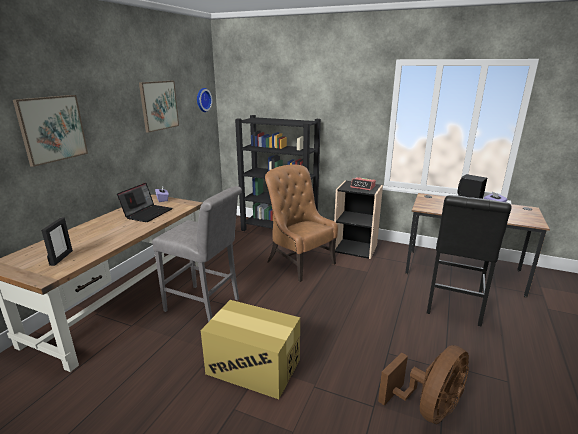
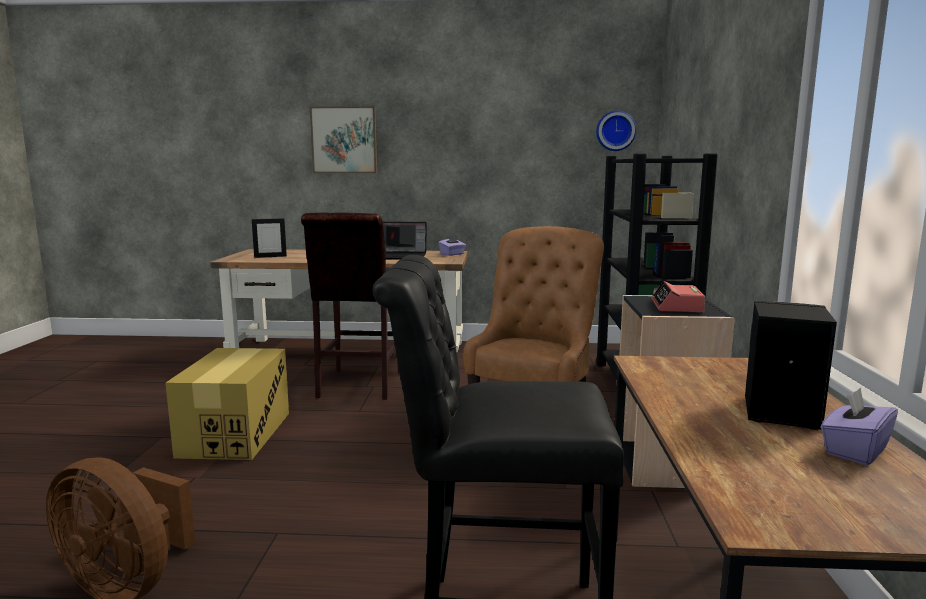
camera: 70 degrees right, 10 degrees down
(159, 105) = (508, 130): picture -> none
(205, 306) = (358, 386): grey stool -> brown stool

